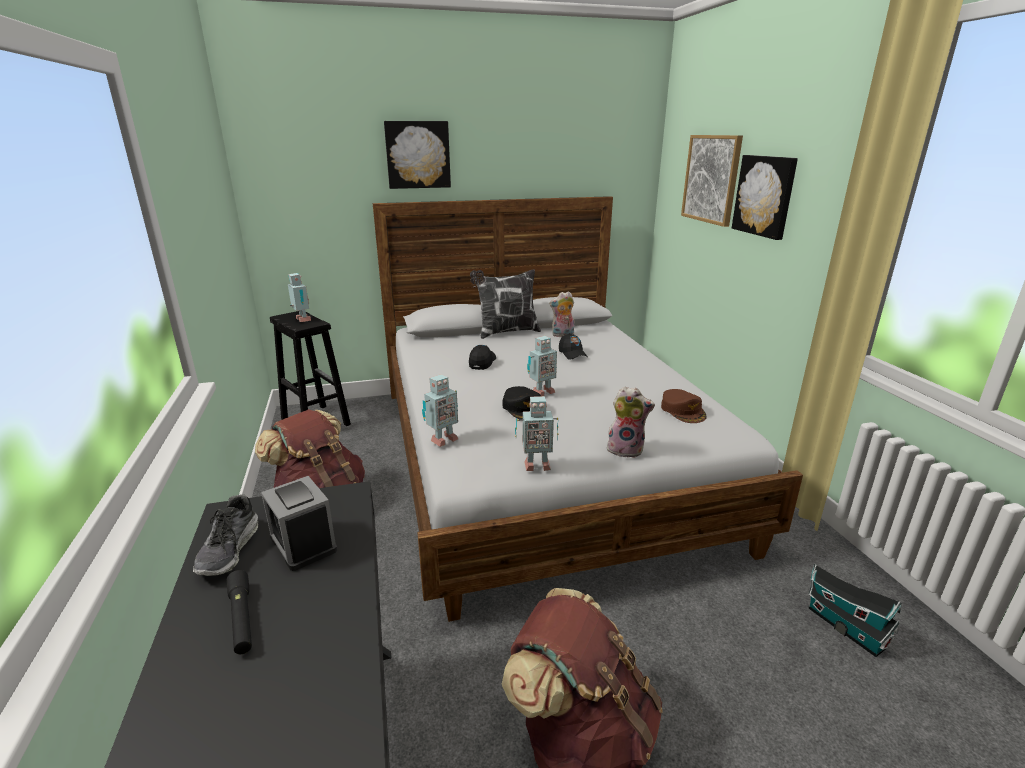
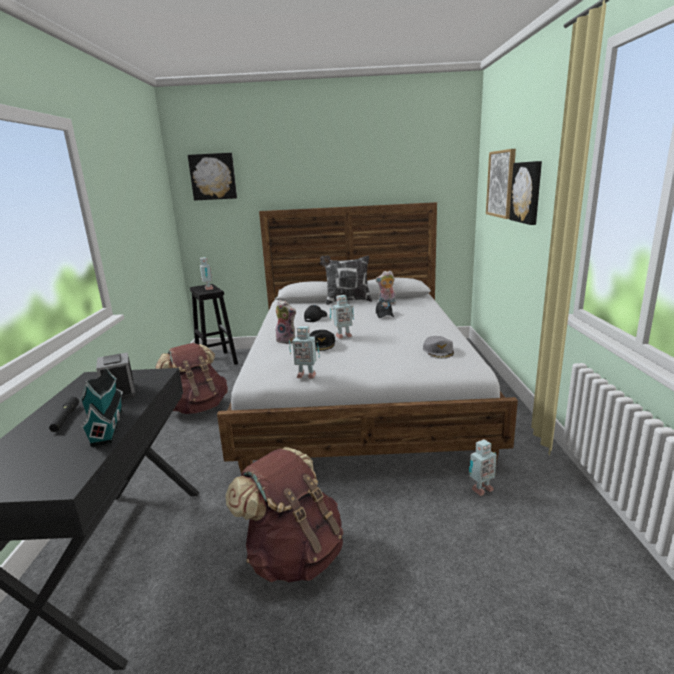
camera: 15 degrees right, 5 degrees down
(229, 549) = (80, 391): shoe -> none
(417, 155) = (291, 177): picture -> picture (213, 176)
(442, 440) = (255, 358): toy robot -> toy robot (480, 489)
(626, 449) = (376, 371): plush toy -> plush toy (287, 340)
(683, 411) = (438, 351): brown cap -> grey cap
(843, 626) = (533, 519): toy house -> toy house (108, 425)

